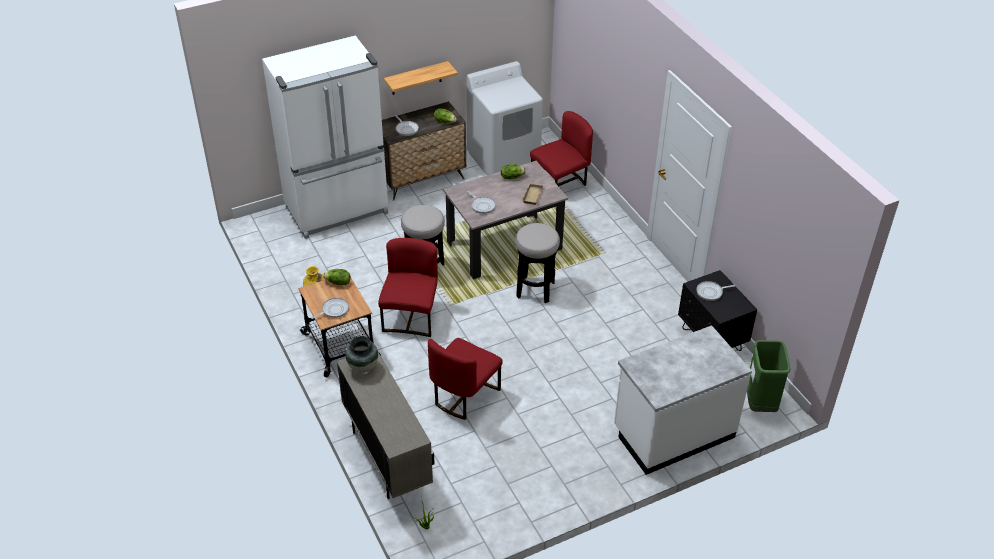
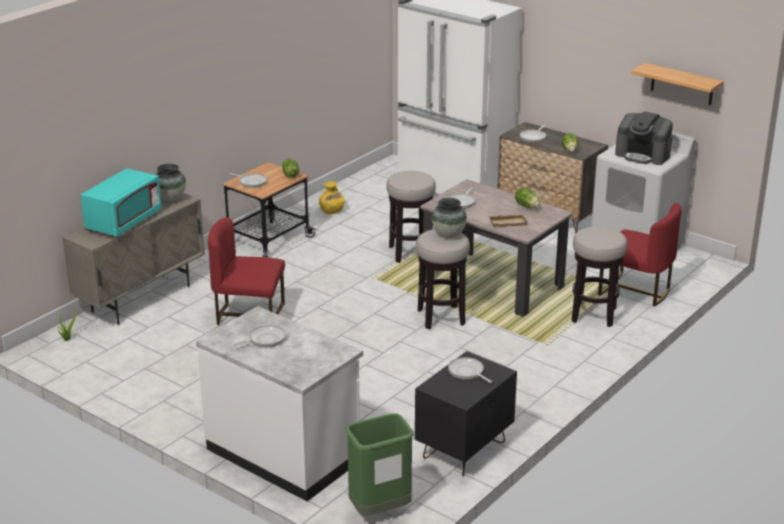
camera: 65 degrees right, 15 degrees down
(388, 408) = (124, 222): none -> turquoise microwave
(411, 317) = (337, 263): red chair -> none
(416, 78) = (580, 96): shelf -> shelf (682, 84)
(509, 93) = (643, 155): none -> coffee machine
(536, 230) = (448, 235): none -> vase
(579, 216) = (593, 315): none -> stool
(672, 370) = (264, 339): none -> frying pan

